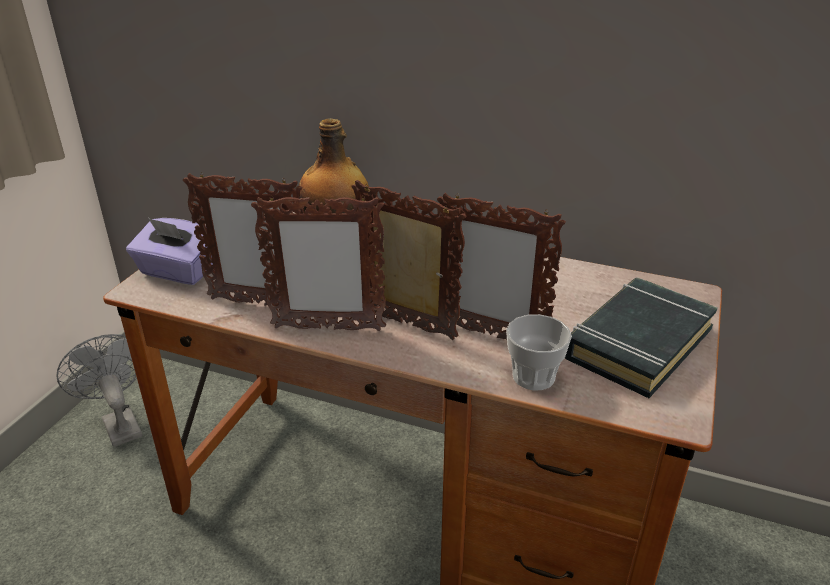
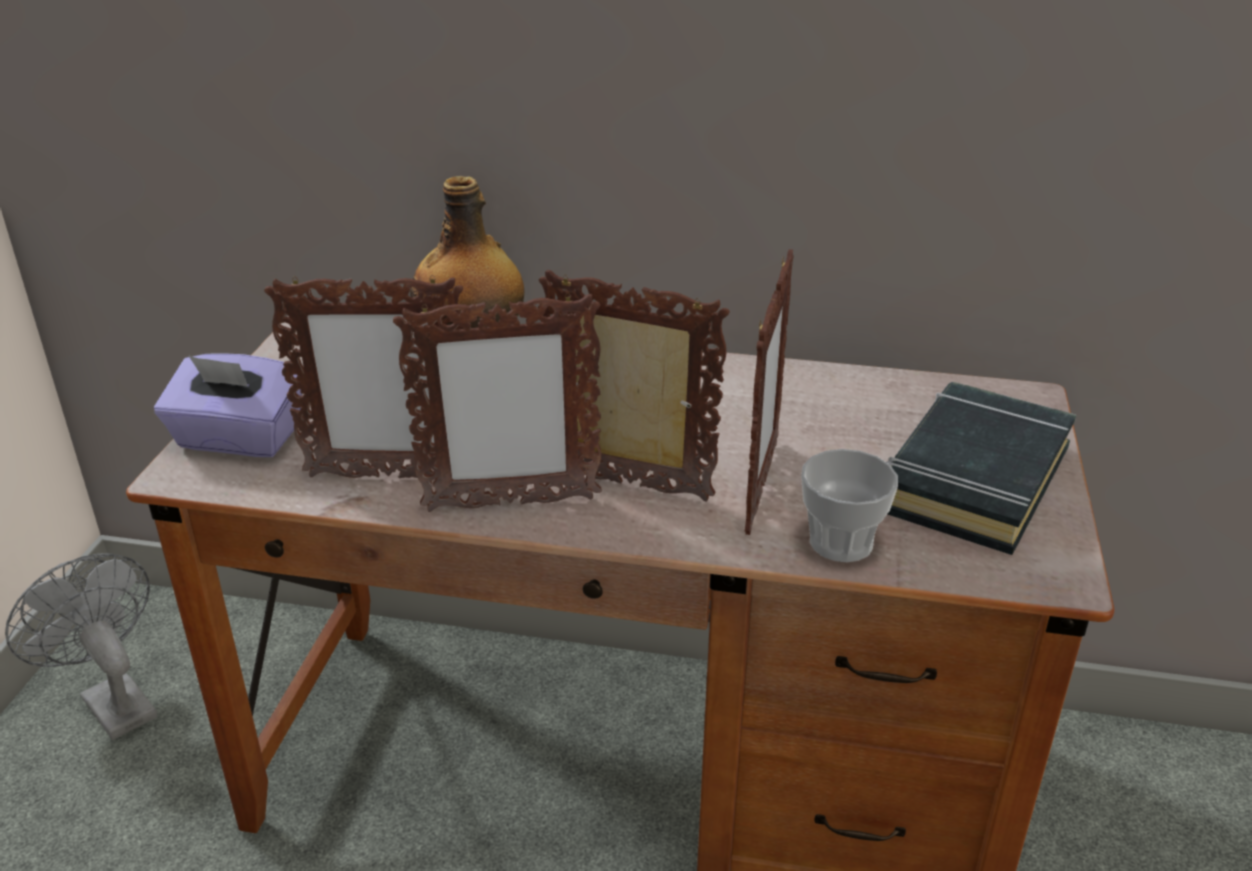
camera: 10 degrees left, 0 degrees up
(490, 335) = (760, 488): picture frame -> picture frame turned 90 degrees counterclockwise

